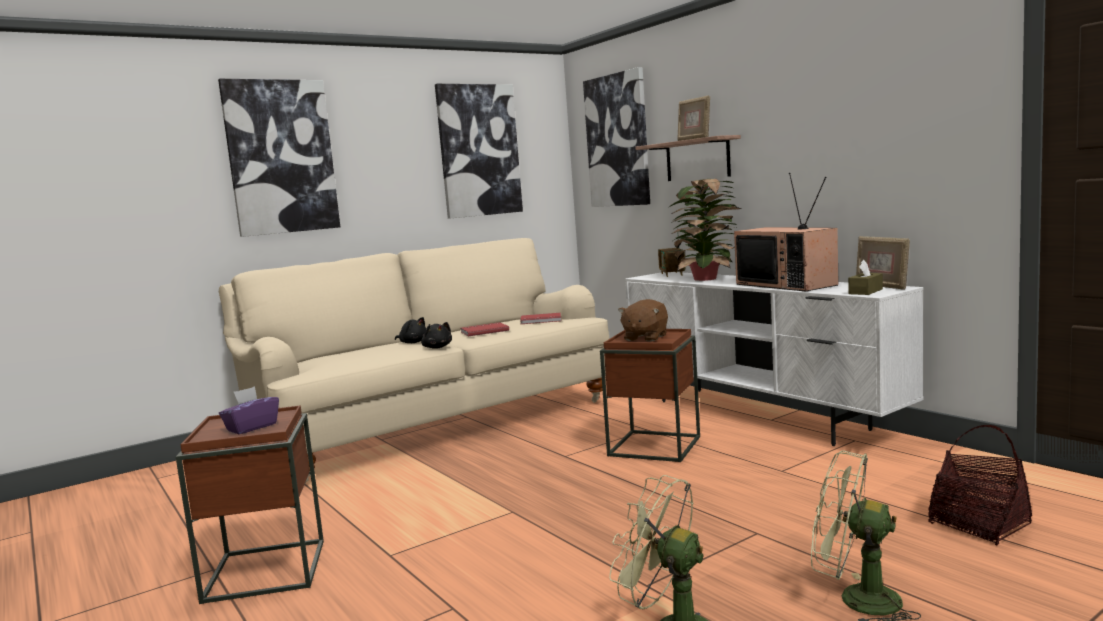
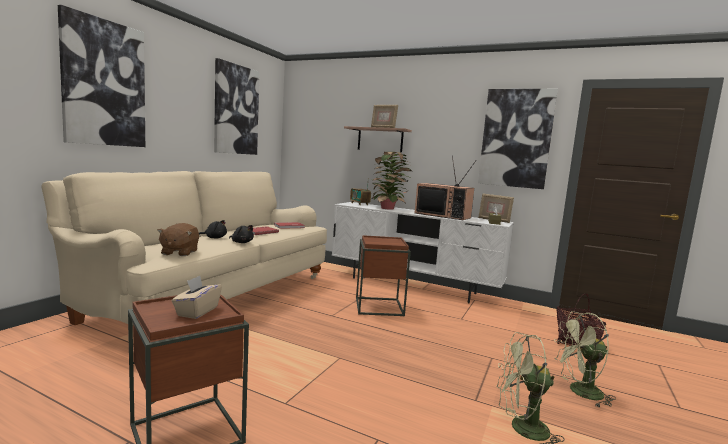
camera: 30 degrees left, 0 degrees up
(251, 427) = (197, 311): purple tissue box -> beige tissue box
(618, 140) = (322, 120): picture -> picture (516, 138)
(645, 338) = (383, 242): brown plush toy -> brown plush toy (179, 252)

